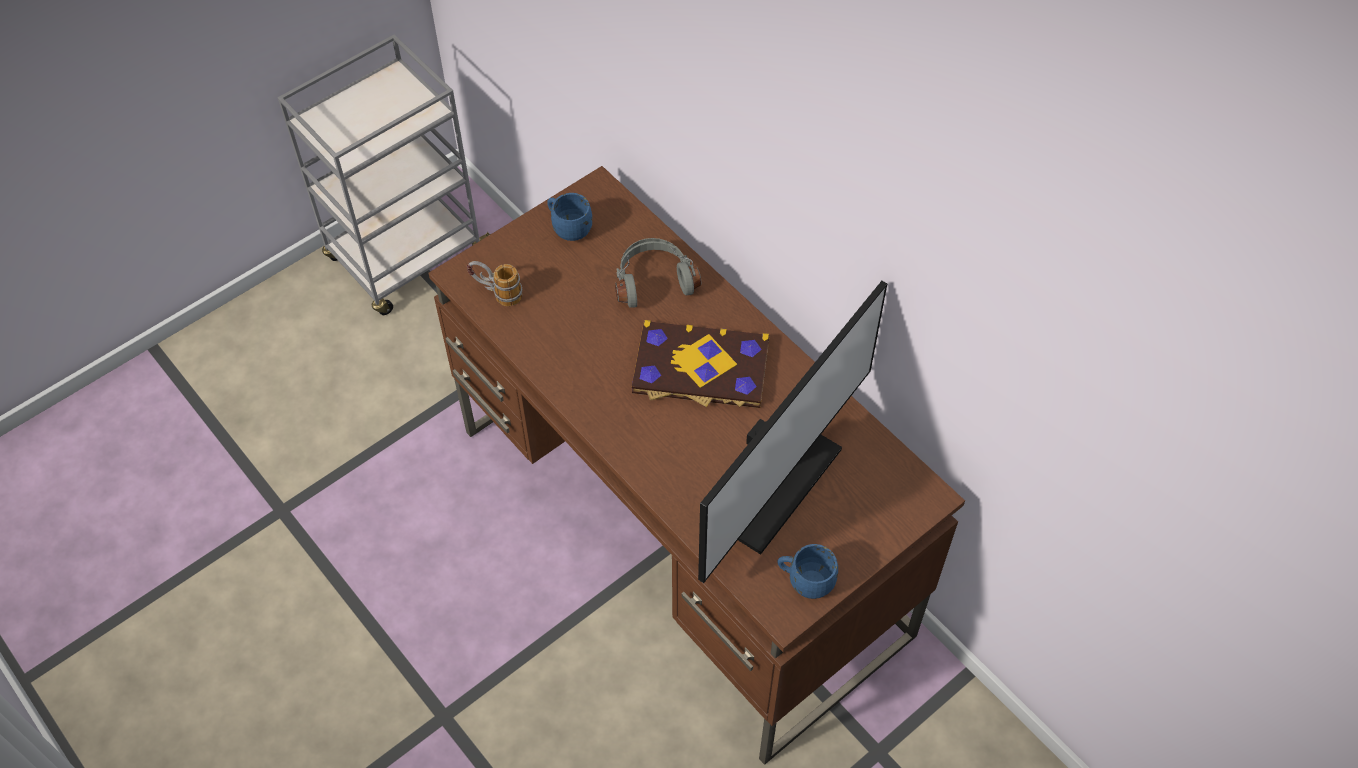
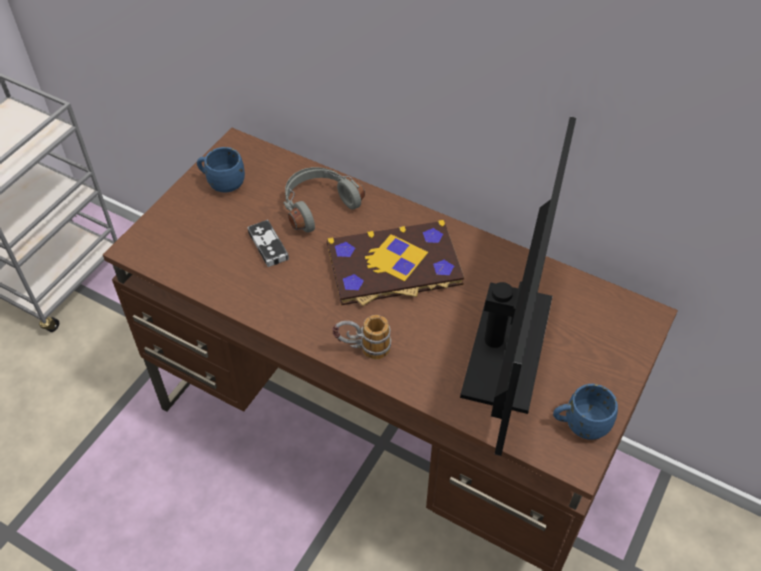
camera: 20 degrees left, 5 degrees down
(496, 293) = (176, 255): mug -> mug (362, 349)
(587, 309) = (268, 245): none -> game controller

